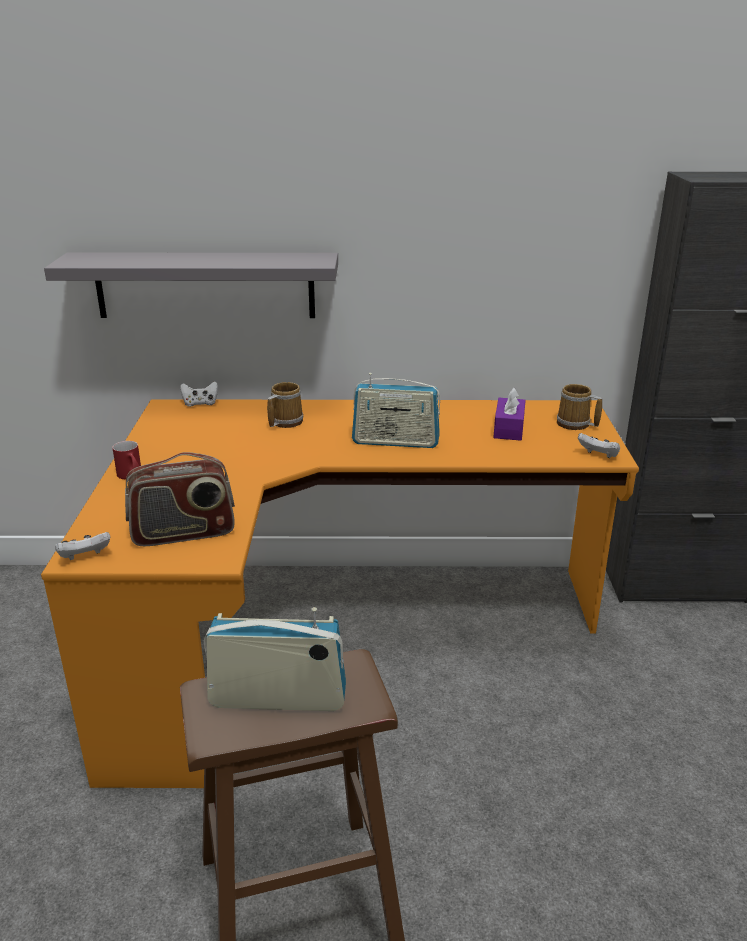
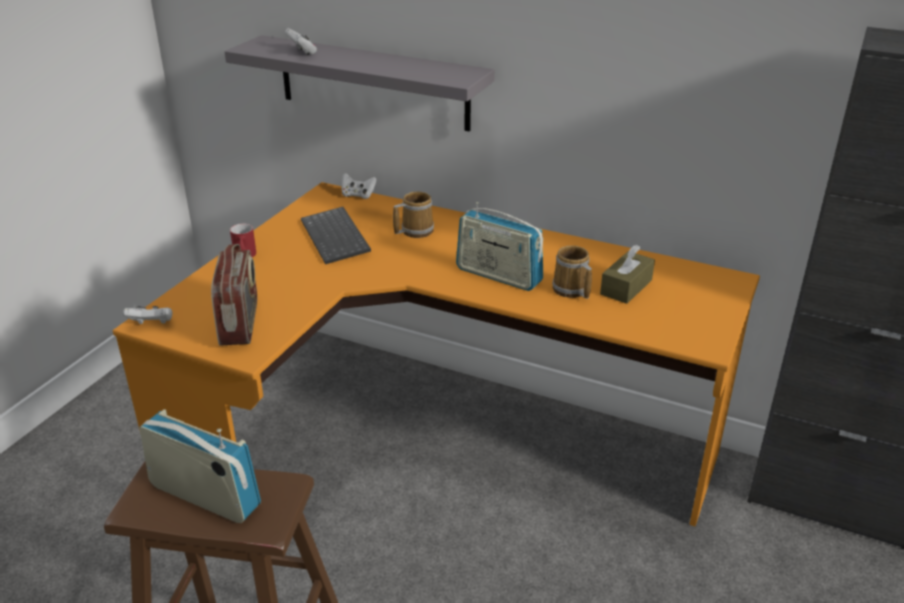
camera: 25 degrees right, 5 degrees up
(183, 533) = (240, 323): radio -> radio turned 105 degrees counterclockwise
(213, 441) = (337, 237): none -> keyboard
(508, 428) = (626, 287): purple tissue box -> brown tissue box
(575, 424) = (703, 298): mug -> mug (570, 290)
(598, 456) = (694, 341): white game controller -> white game controller (303, 52)

